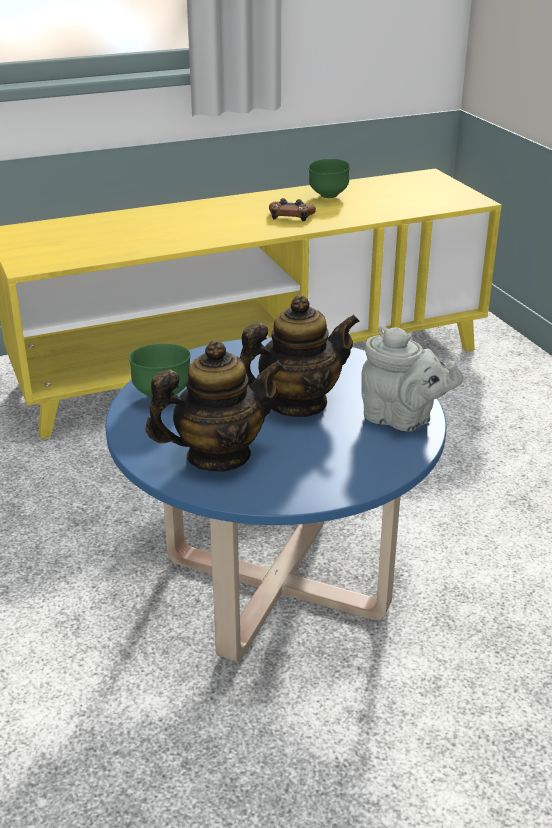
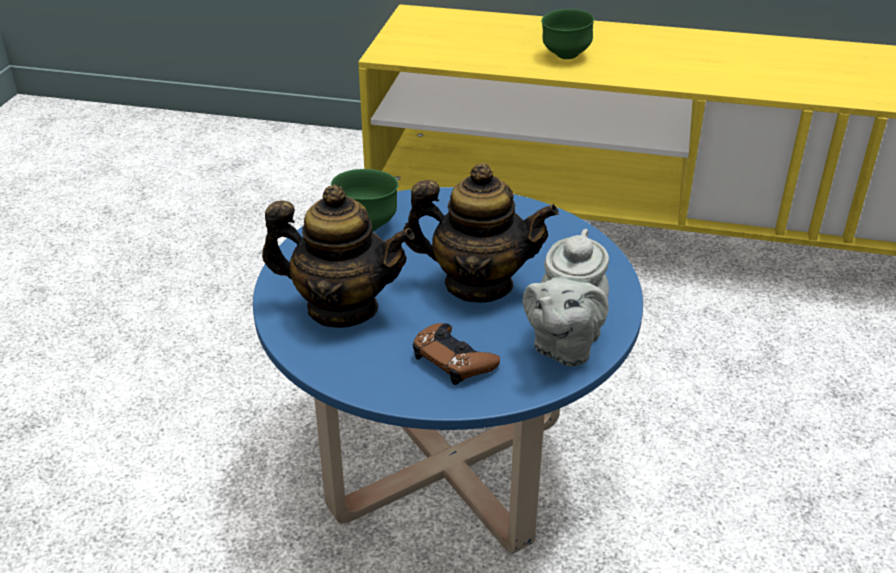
camera: 35 degrees right, 5 degrees up
(291, 215) = (711, 67): brown game controller -> brown game controller (453, 360)
(328, 196) = (783, 55): green bowl -> green bowl (565, 56)
(402, 419) = (564, 345): grey teapot -> grey teapot turned 45 degrees clockwise

